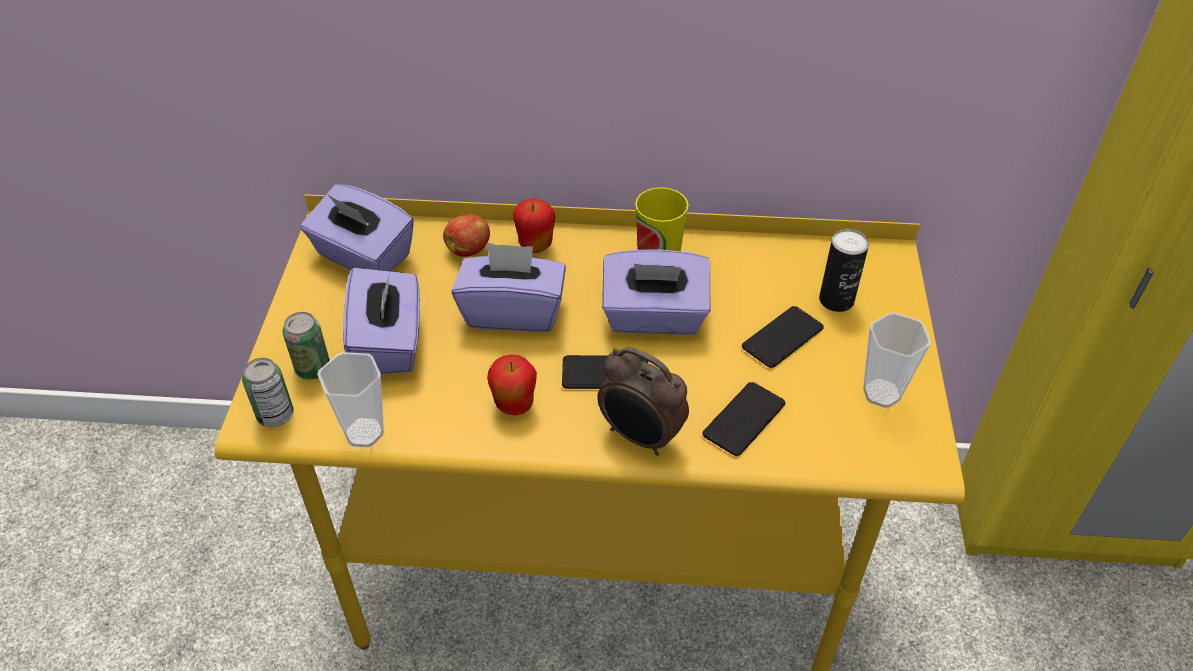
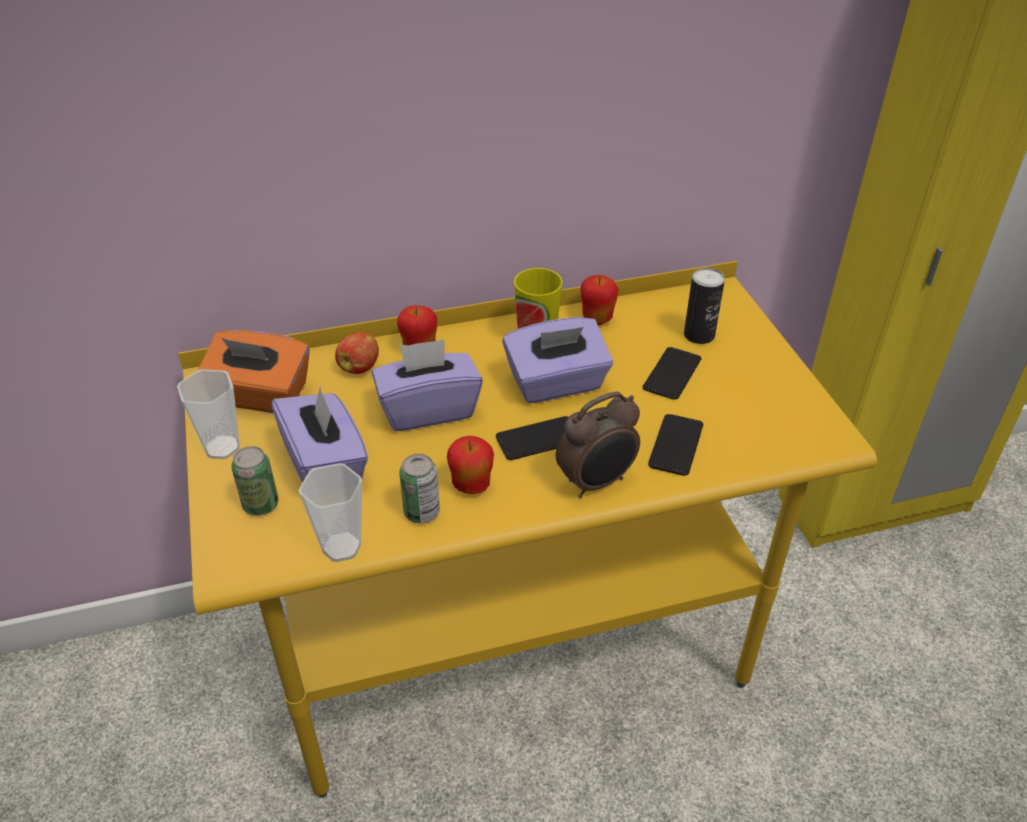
camera: 20 degrees left, 5 degrees down
(275, 415) = (244, 555): can -> can (422, 512)
(363, 256) = (260, 396): purple tissue box -> orange tissue box
(640, 437) = (597, 482): alarm clock -> alarm clock turned 45 degrees counterclockwise
(734, 254) = (597, 319): none -> apple
(881, 393) = (773, 397): cup -> cup (222, 447)

